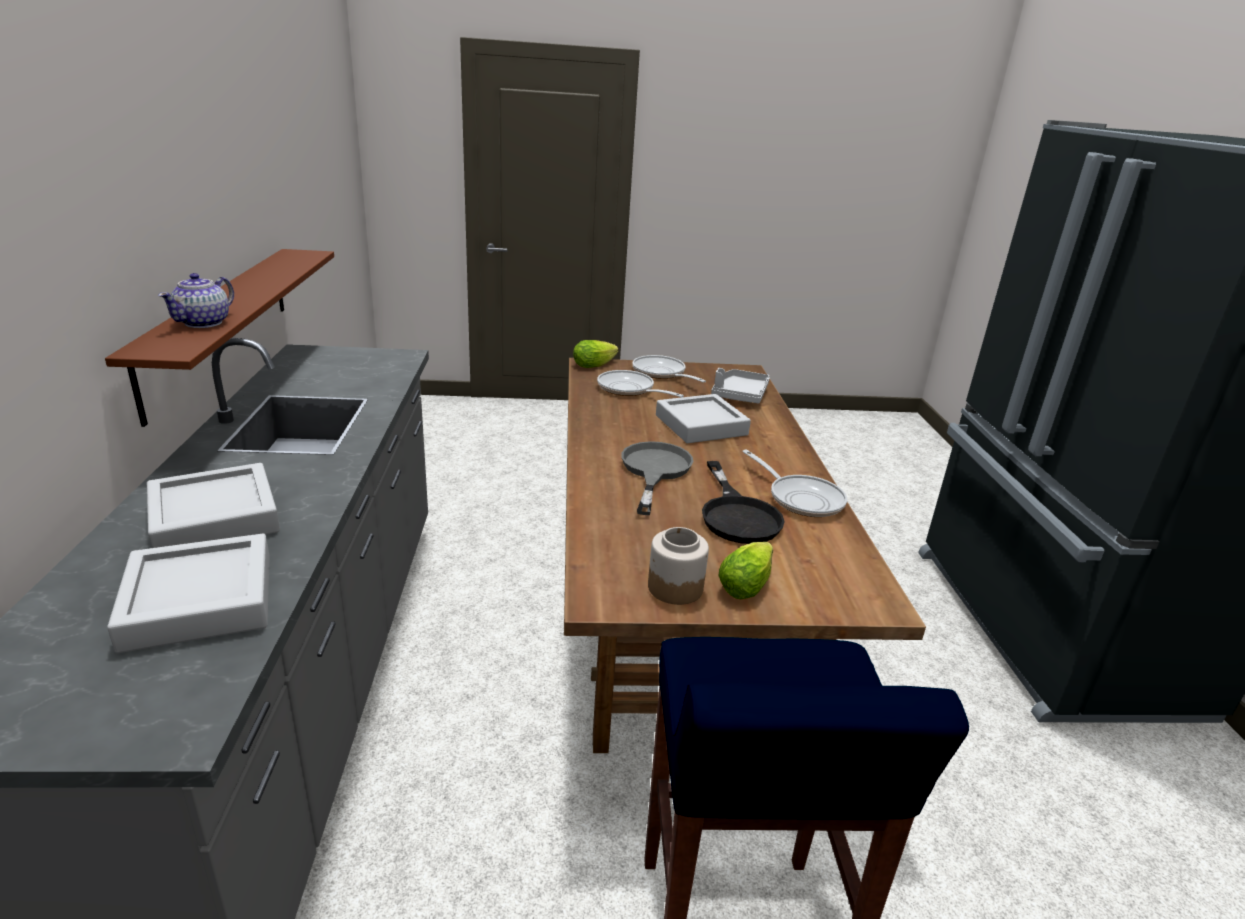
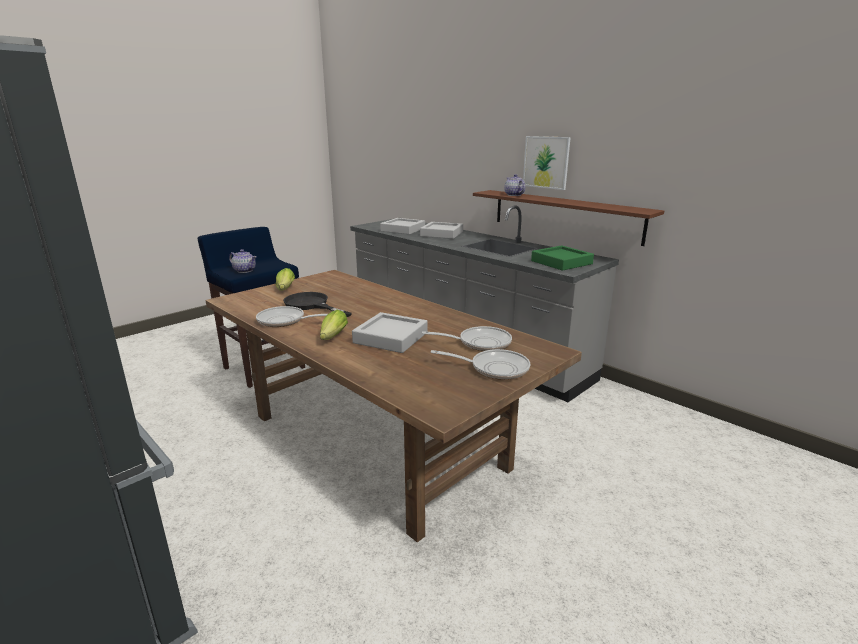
camera: 140 degrees right, 5 degrees down
(173, 230) = (546, 162): none -> picture
(358, 365) = (561, 262): none -> green tray
(596, 364) = (549, 353): lettuce -> lettuce (332, 338)
(654, 471) = (374, 307): grey frying pan -> none
(675, 587) = (310, 282): jar -> none
(739, 395) = (404, 375): grey tray -> none
(813, 672) = (244, 270): none -> teapot

